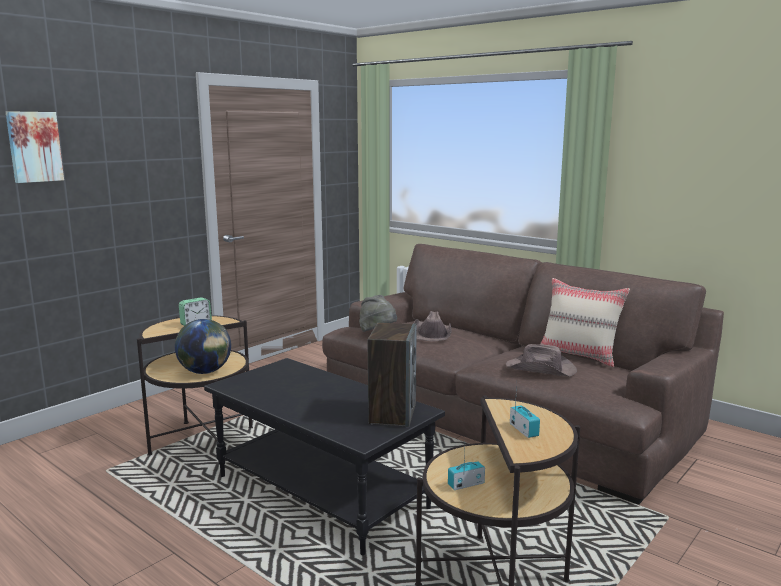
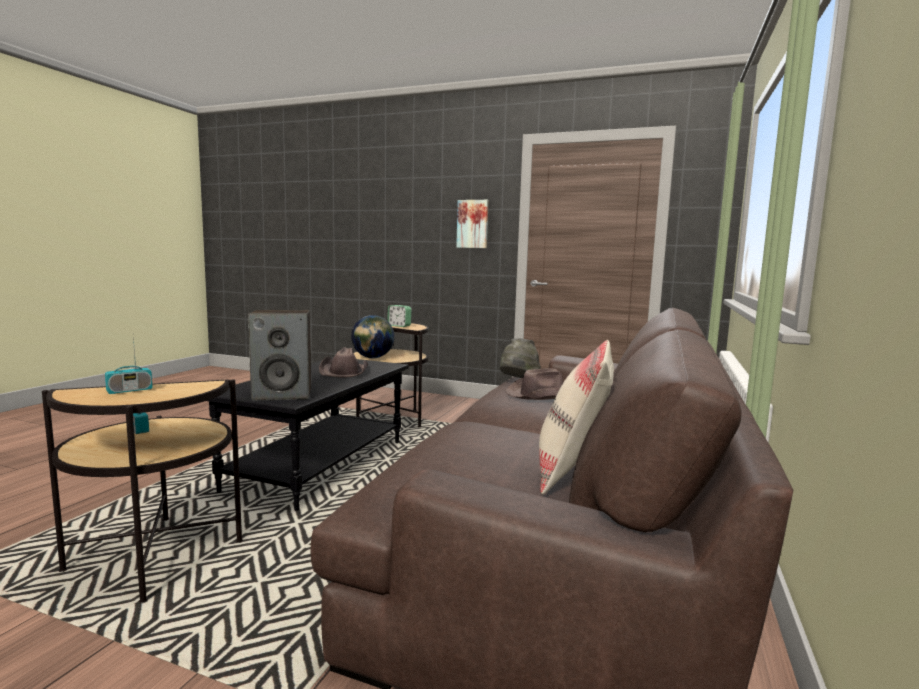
camera: 70 degrees right, 5 degrees down
(34, 147) = (396, 198): picture -> picture (472, 224)
(541, 369) = (461, 442): brown hat -> brown hat (344, 371)

